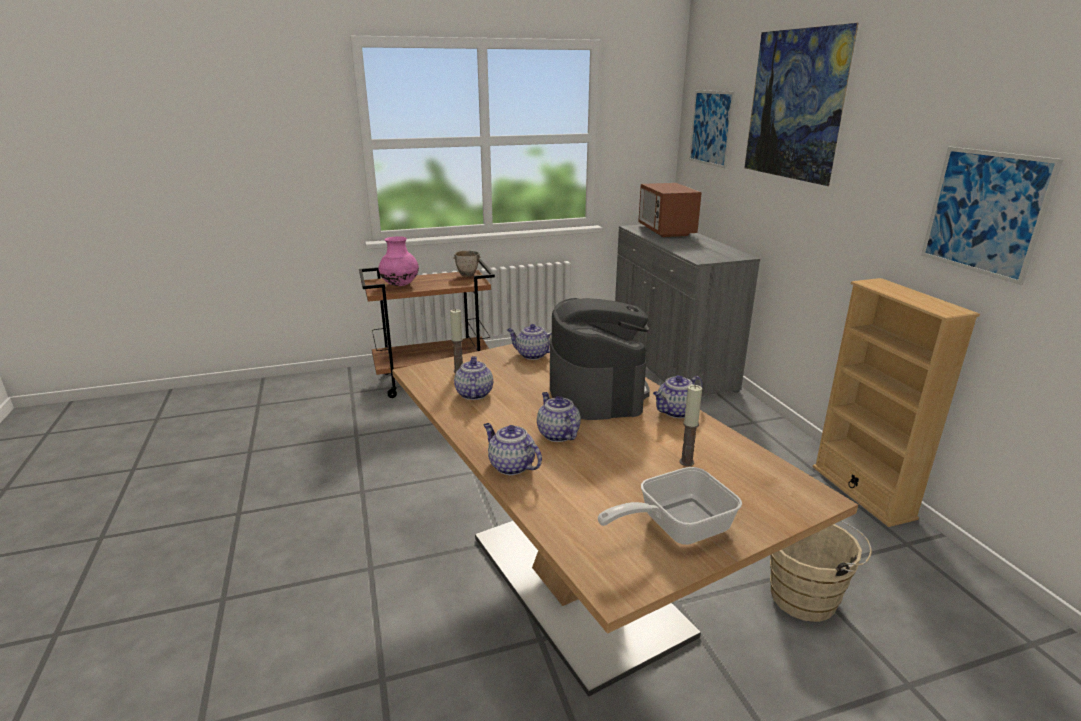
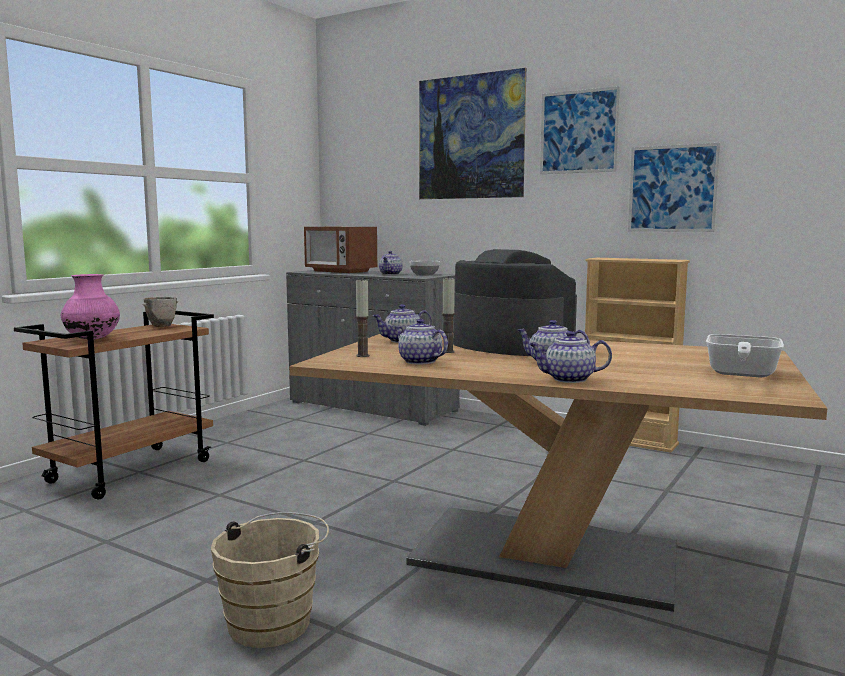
camera: 40 degrees left, 15 degrees down
(675, 412) = (592, 343): teapot -> teapot (390, 274)
(686, 462) = (664, 356): candle -> candle (448, 351)
(711, 128) = (367, 170): picture -> picture (579, 132)
(720, 254) = (425, 275): none -> bowl
(808, 597) = (693, 500): beige bucket -> beige bucket (275, 621)

